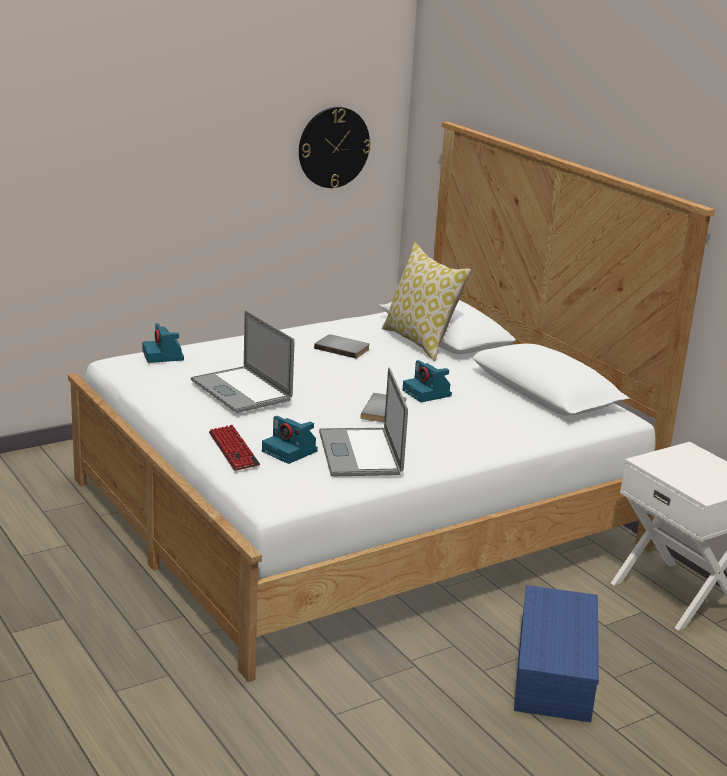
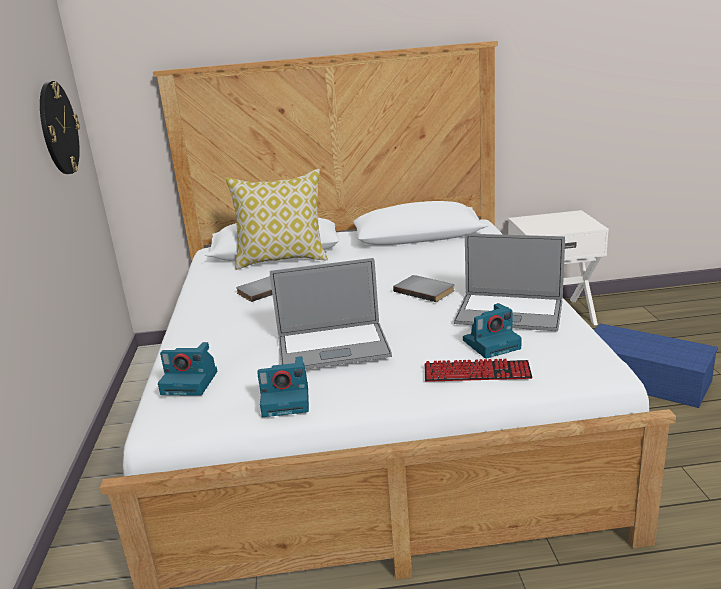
camera: 60 degrees left, 0 degrees up
(427, 393) = (394, 271): camera -> camera (287, 400)

